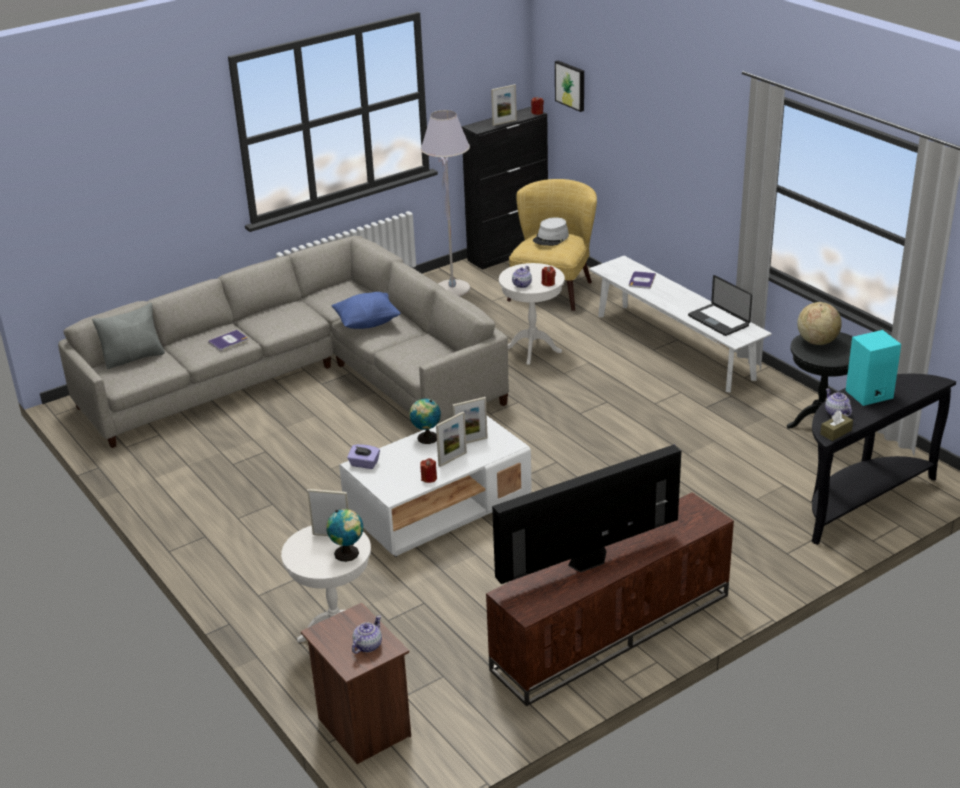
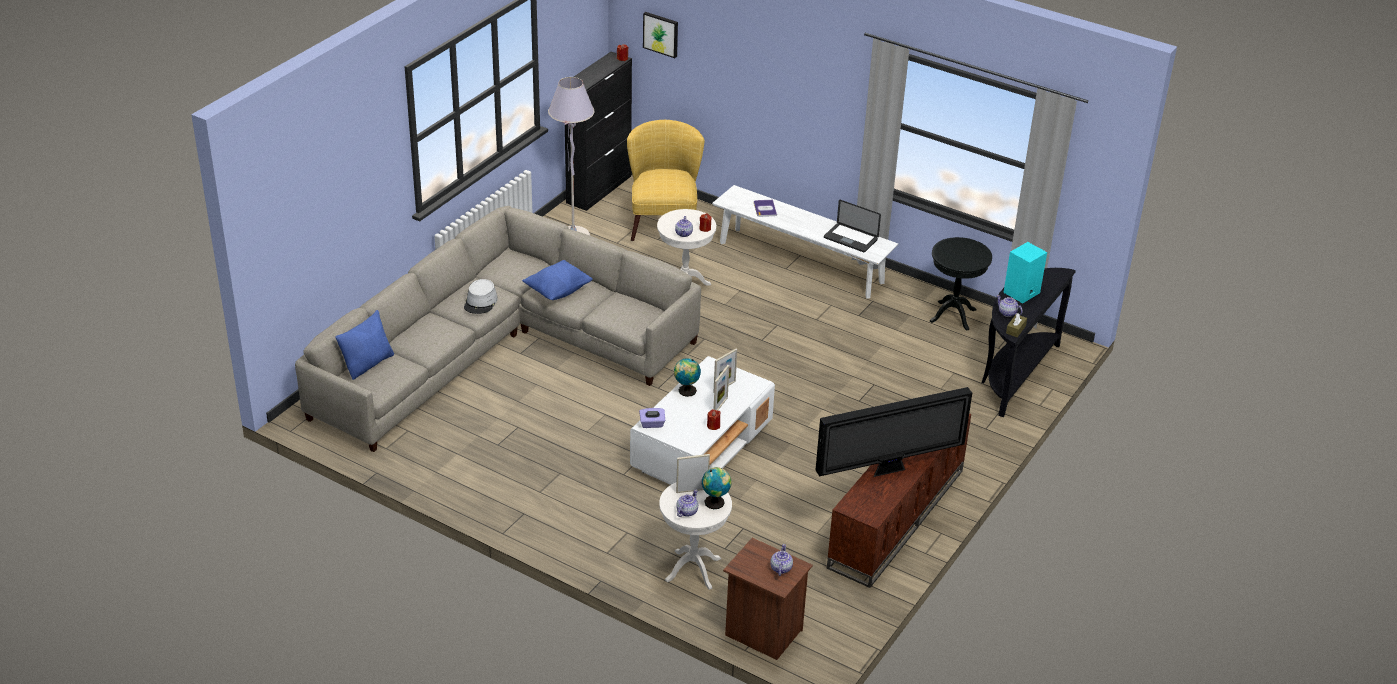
camera: 25 degrees left, 5 degrees up
(134, 358) = (368, 364): grey pillow -> blue pillow
(228, 341) = (444, 331): book -> none
(308, 557) = (686, 511): none -> teapot
(504, 123) = (601, 74): picture frame -> none
(551, 238) = (664, 177): grey hat -> grey hat (481, 302)
(587, 562) = (889, 469): television -> television turned 150 degrees counterclockwise
(817, 341) = (951, 249): globe -> none

